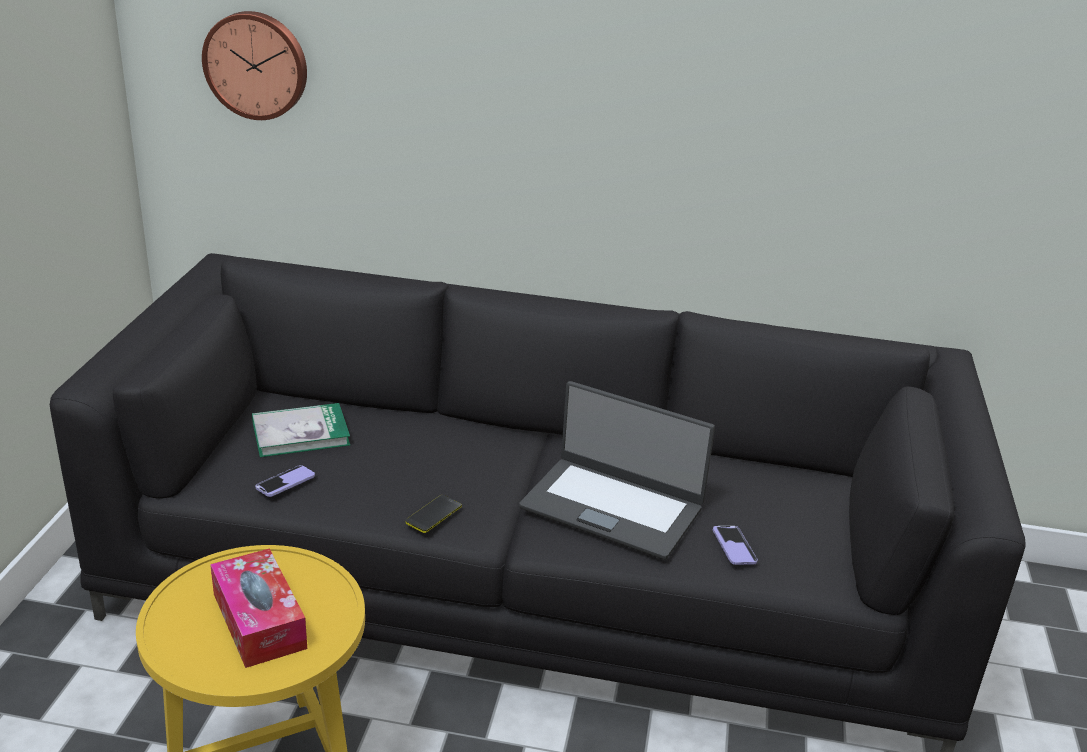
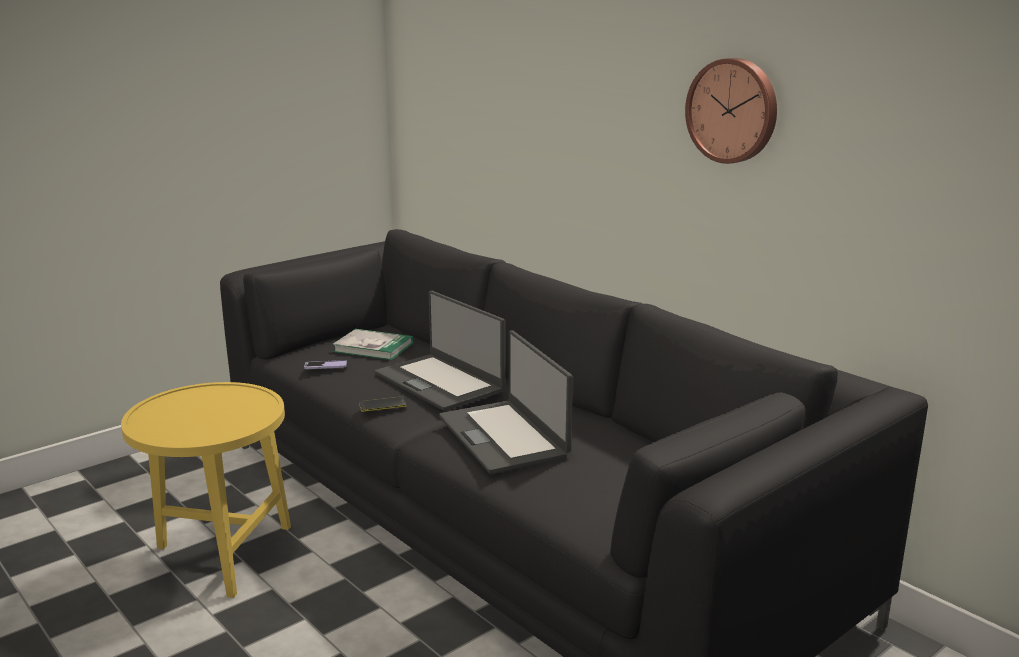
camera: 40 degrees right, 10 degrees down
(257, 65) = (445, 99): wall clock -> wall clock (733, 110)
(259, 621) = (203, 416): tissue box -> none
(450, 458) = (440, 382): none -> laptop
(734, 547) = (555, 485): phone -> none

